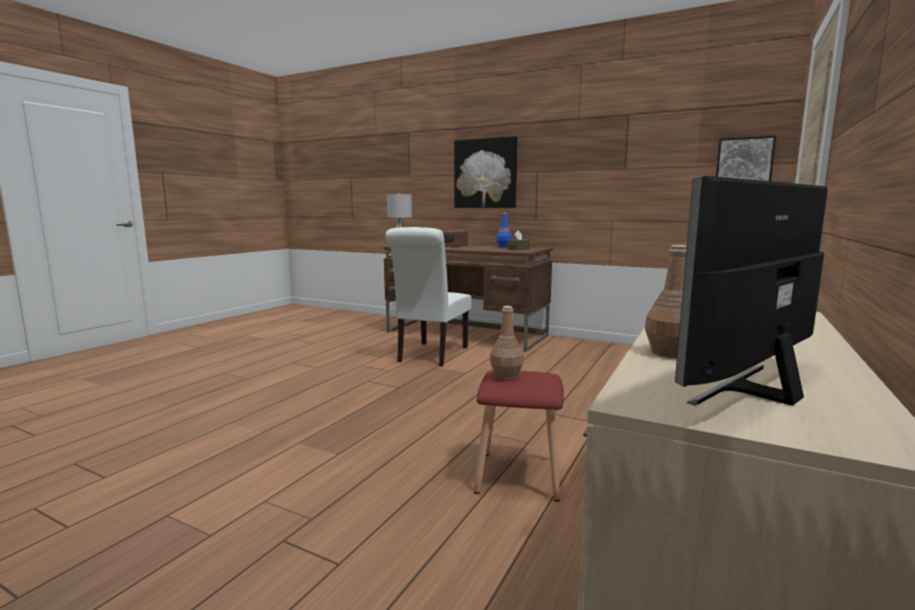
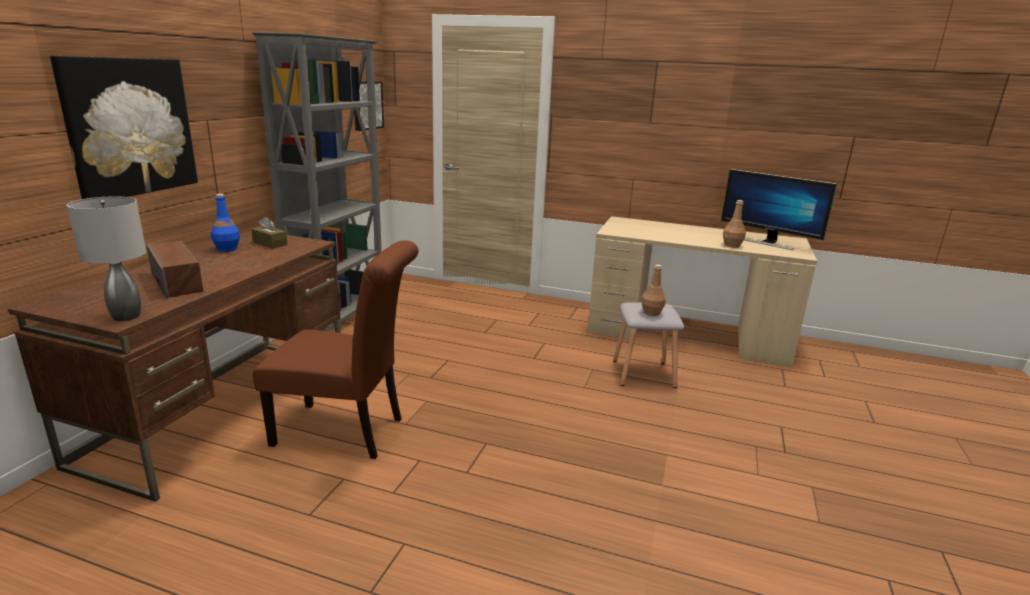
camera: 100 degrees left, 10 degrees up
(430, 355) = (346, 432): white chair -> brown chair
(517, 474) = (642, 373): red stool -> grey stool
(614, 348) = (340, 318): none -> grey bookcase

